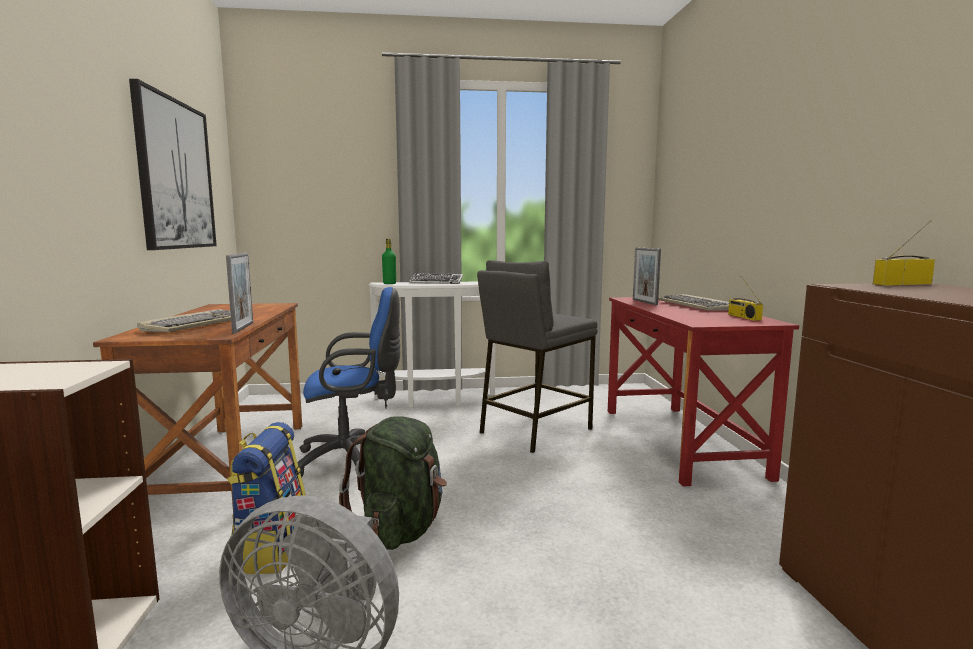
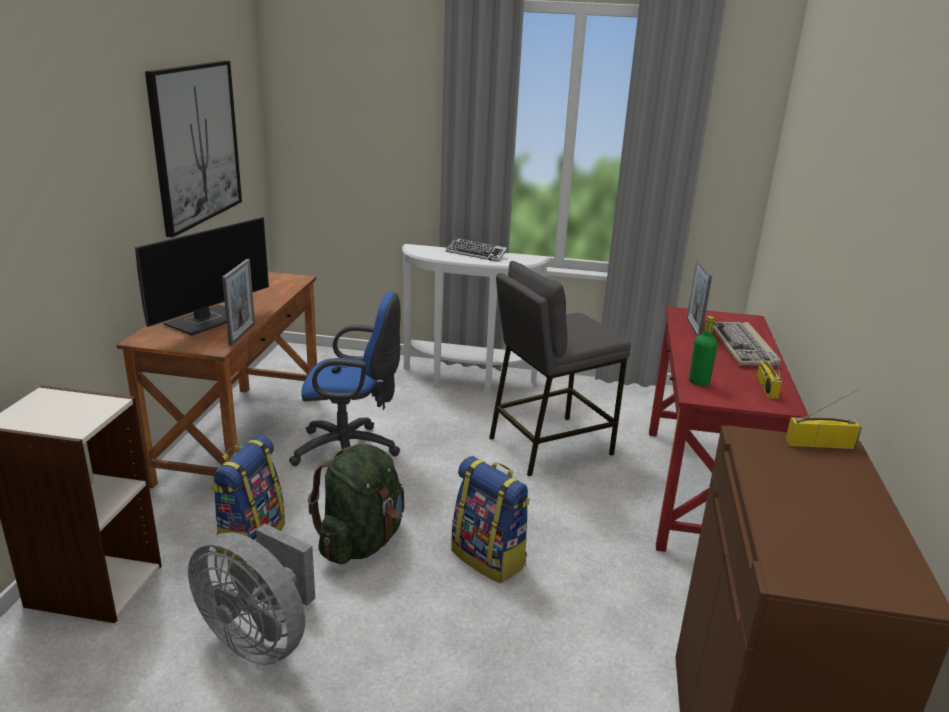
camera: 15 degrees right, 15 degrees up
(198, 324) = (207, 320): keyboard -> monitor
(389, 283) = (422, 251): green bottle -> green bottle (699, 382)
(541, 519) = (489, 558): none -> backpack

